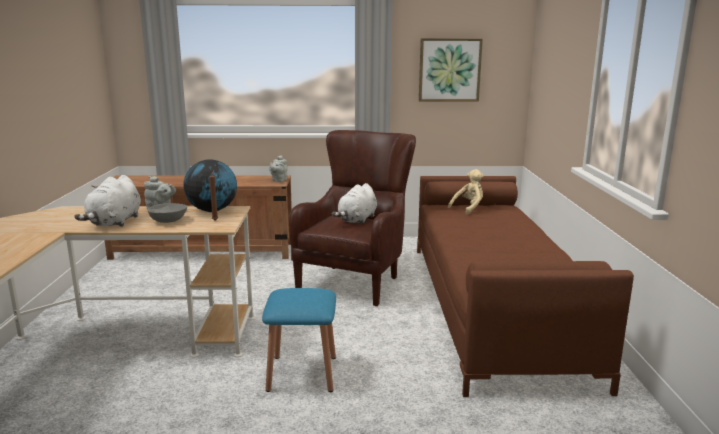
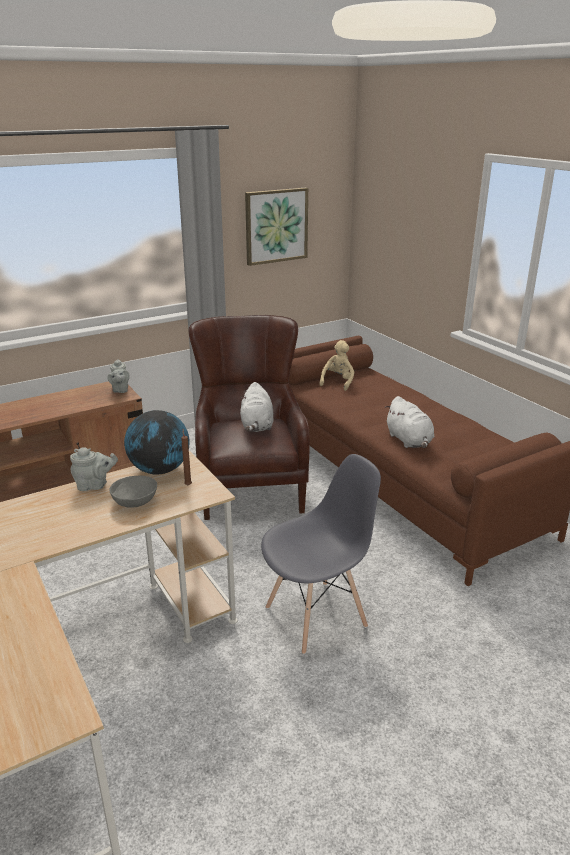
camera: 30 degrees left, 10 degrees up
(115, 222) = (72, 524): white plush toy -> white plush toy (409, 441)
(302, 373) = (316, 616): blue stool -> grey chair

